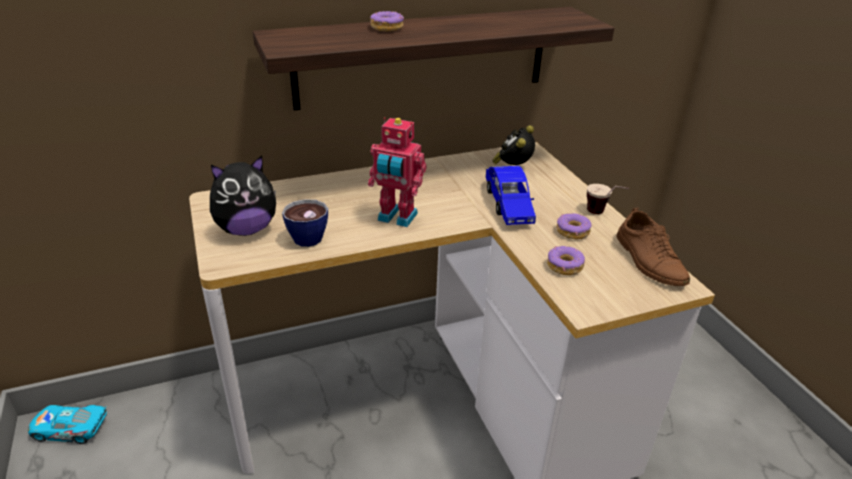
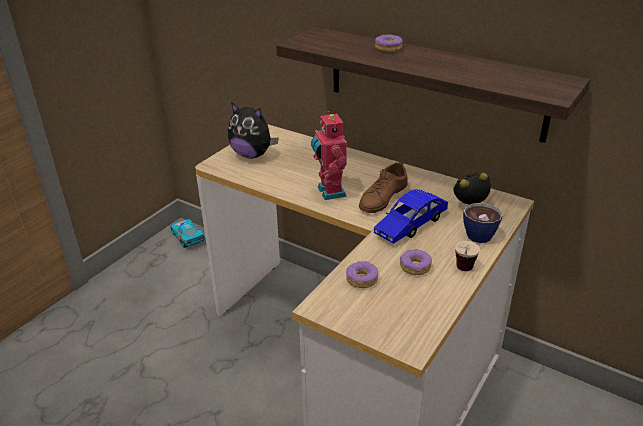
camera: 55 degrees right, 0 degrees up
(305, 235) = (270, 173): cup -> cup (480, 233)
(649, 260) = (425, 318): brown shoe -> brown shoe (383, 197)

